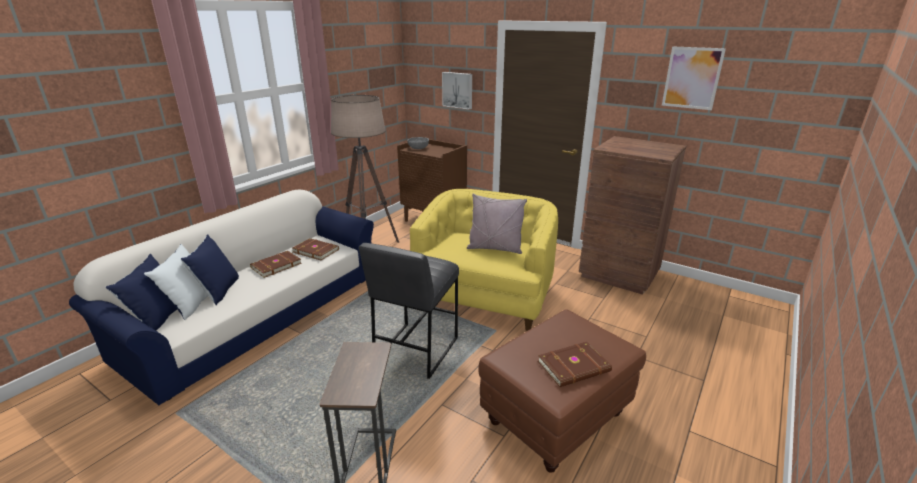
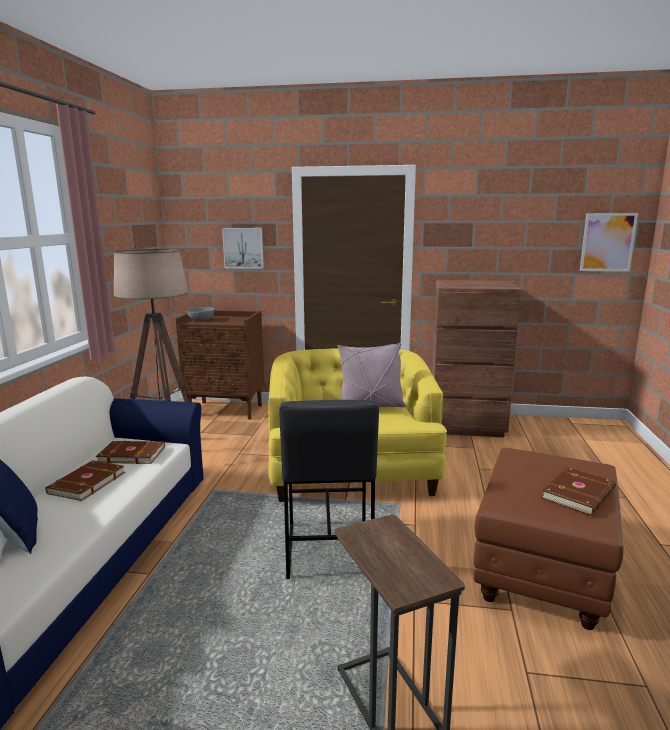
camera: 25 degrees left, 10 degrees down
(692, 78) = (506, 215): picture -> picture (608, 242)

